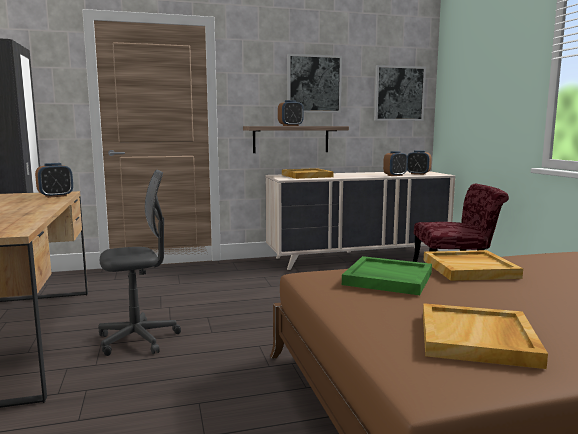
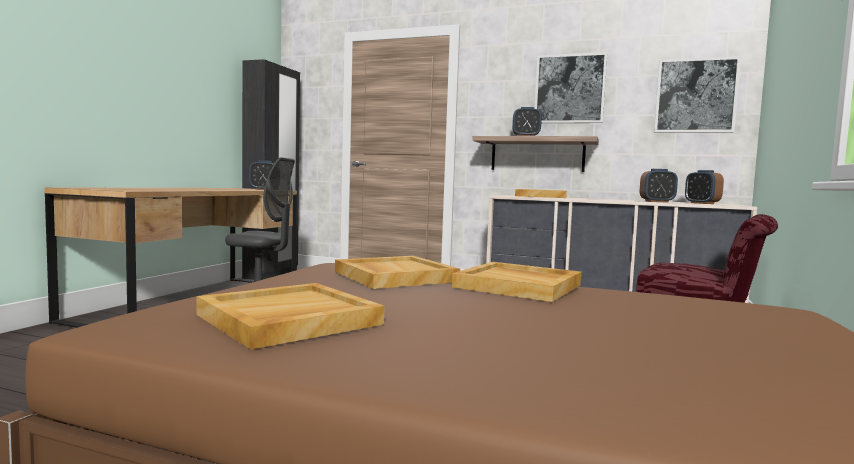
camera: 35 degrees right, 5 degrees down
(387, 279) = (394, 276): green tray -> beige tray

